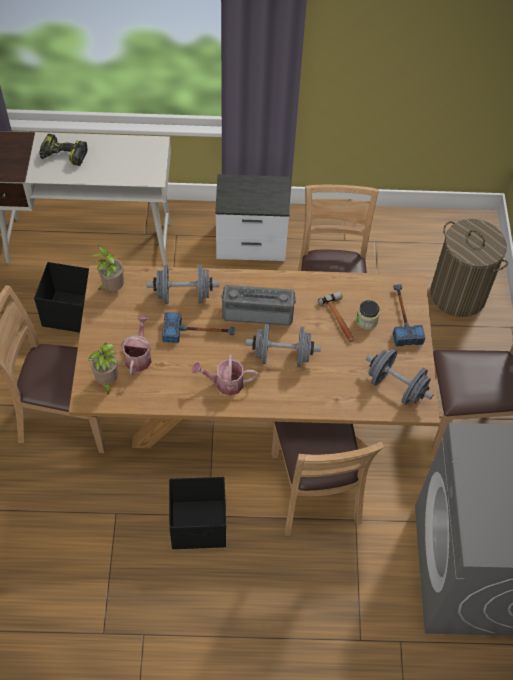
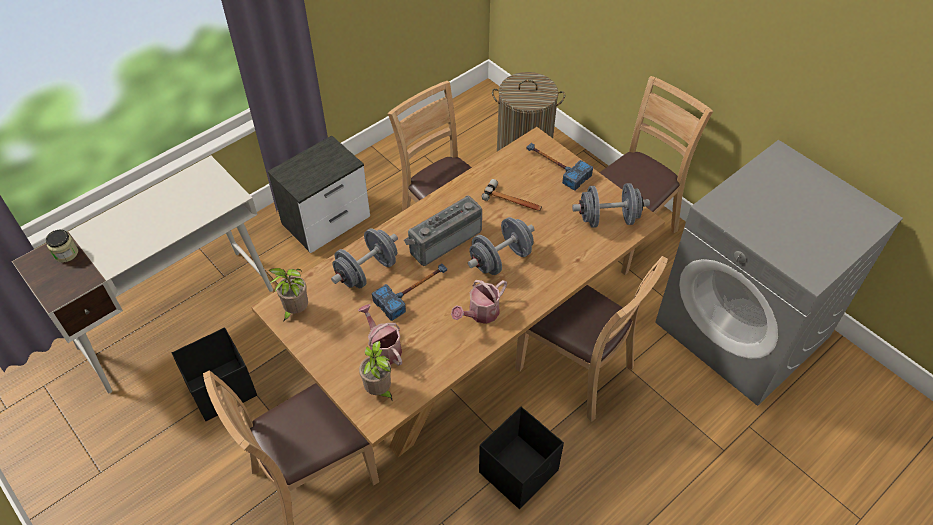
camera: 40 degrees left, 5 degrees down
(63, 156) = (121, 233): power drill -> none
(366, 321) = (533, 188): jar -> jar (66, 253)

